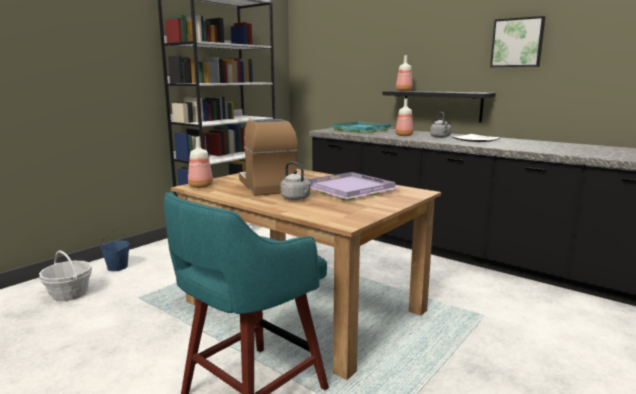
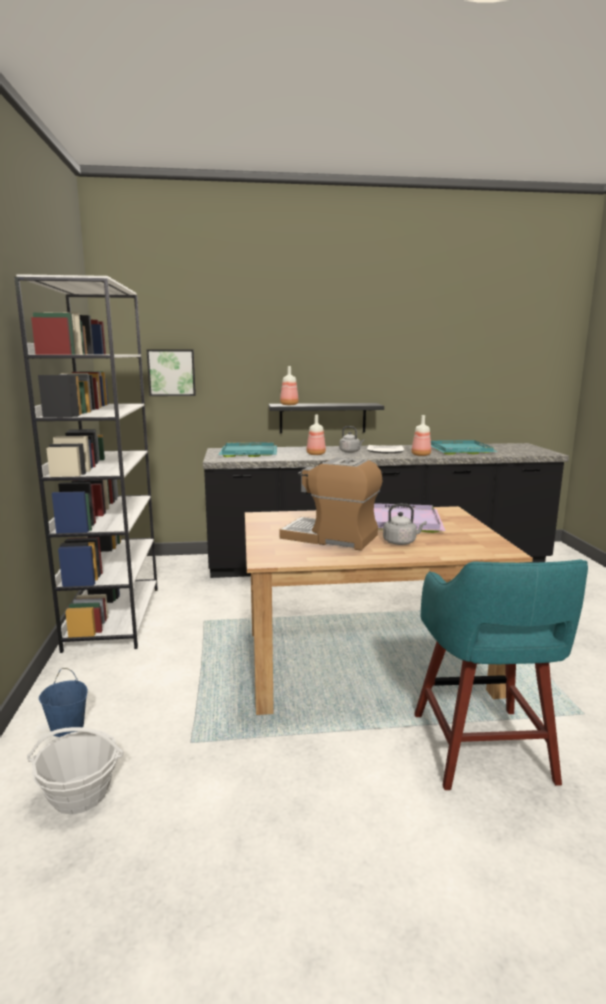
camera: 45 degrees left, 0 degrees up
(200, 186) = (274, 557): bottle -> bottle (421, 455)
(517, 42) = (393, 356): picture -> picture (171, 372)
(563, 148) = (460, 450): none -> turquoise tray

